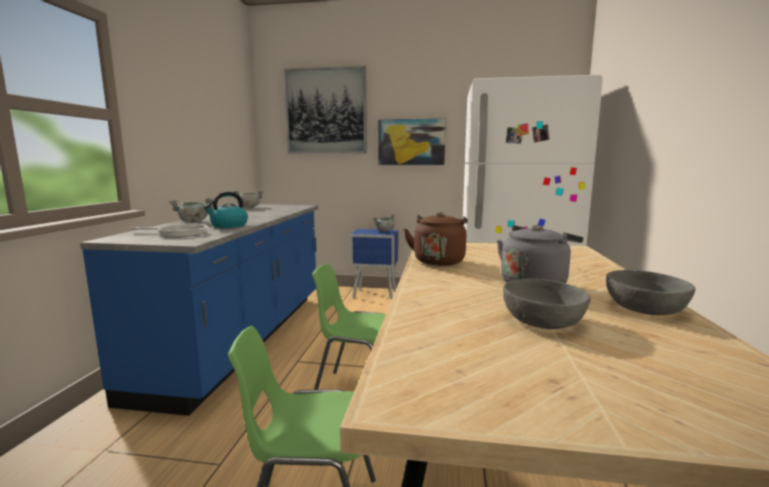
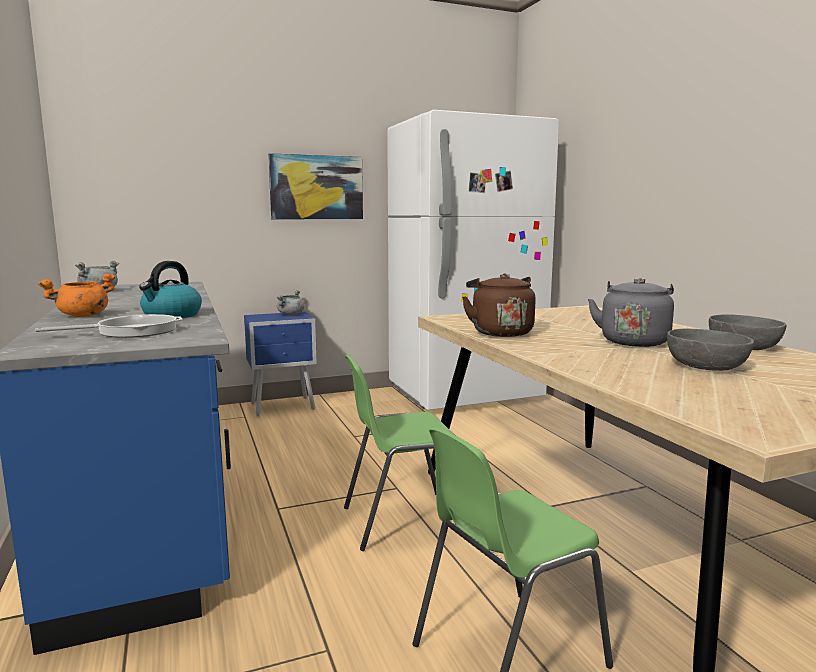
camera: 30 degrees left, 0 degrees up
(193, 222) = (82, 316): grey cooking pot -> orange cooking pot
(326, 111) = (183, 136): picture -> none

